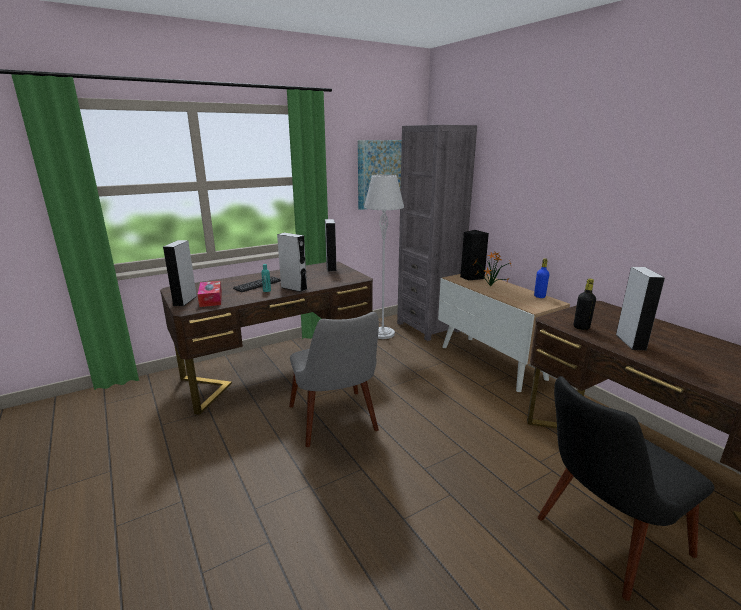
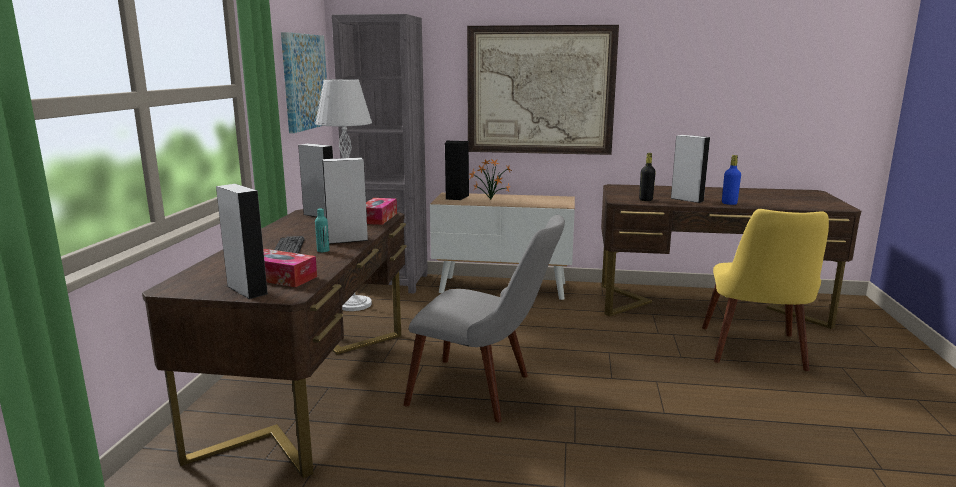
camera: 50 degrees left, 5 degrees down
(349, 279) = (378, 218): none -> tissue box
(539, 296) = (544, 197): blue bottle -> blue bottle (729, 203)
(555, 196) = (540, 90): none -> picture
(600, 542) = (756, 354): black chair -> yellow chair

